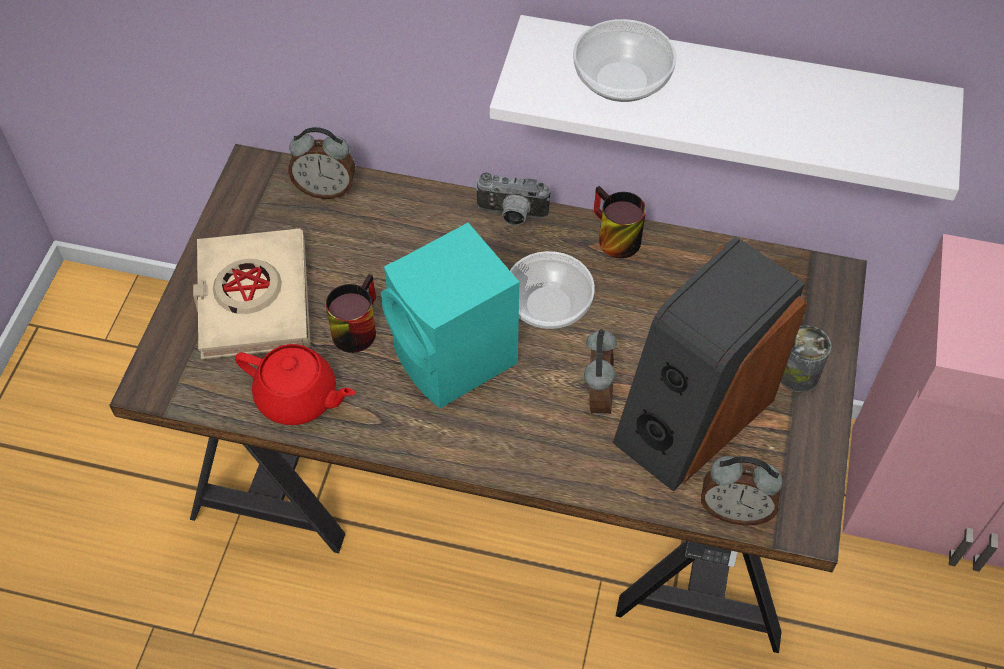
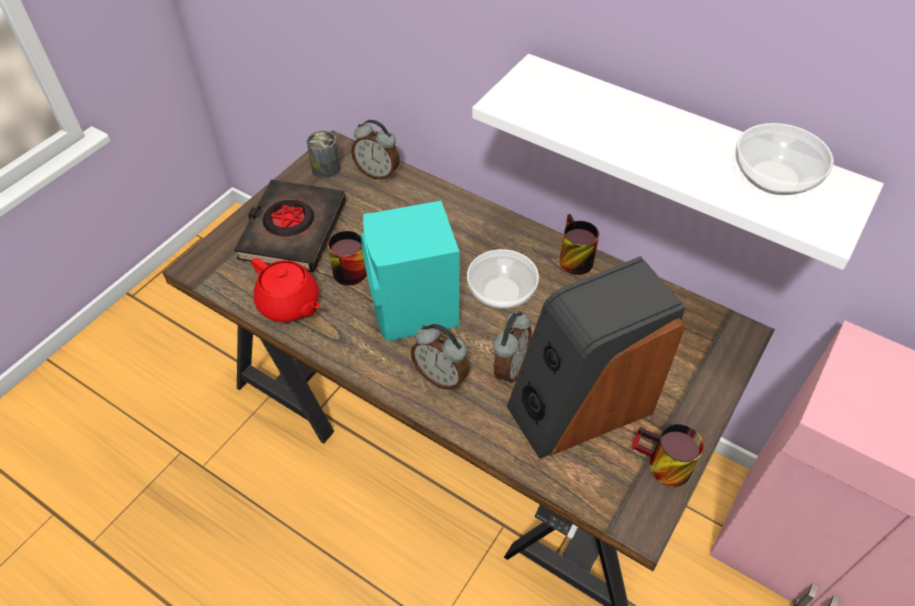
camera: 20 degrees right, 5 degrees down
(253, 300) = (292, 231): beige book -> black book
(511, 215) = (501, 223): camera -> none
(620, 81) = (583, 112): bowl -> bowl (772, 177)
(734, 510) = (584, 490): alarm clock -> alarm clock (441, 376)
(797, 374) = (681, 399): can -> can (326, 169)
(804, 457) = (661, 467): none -> mug

